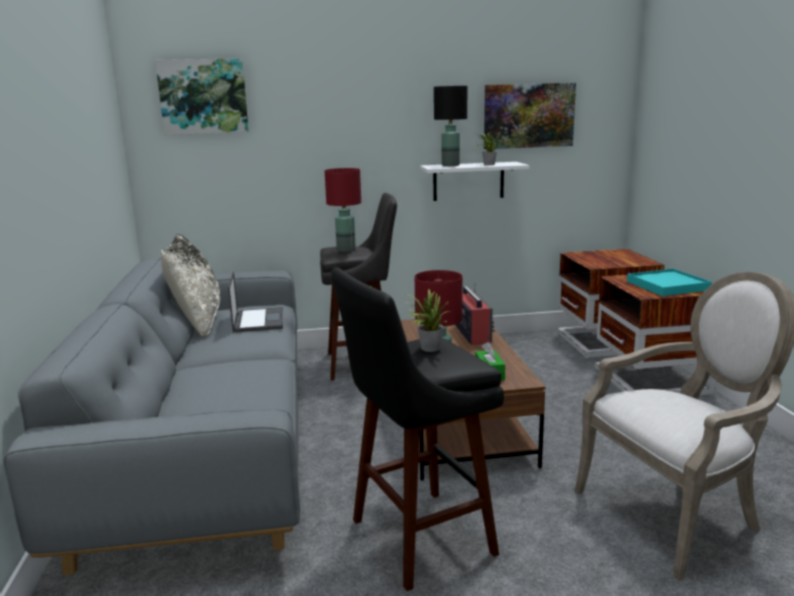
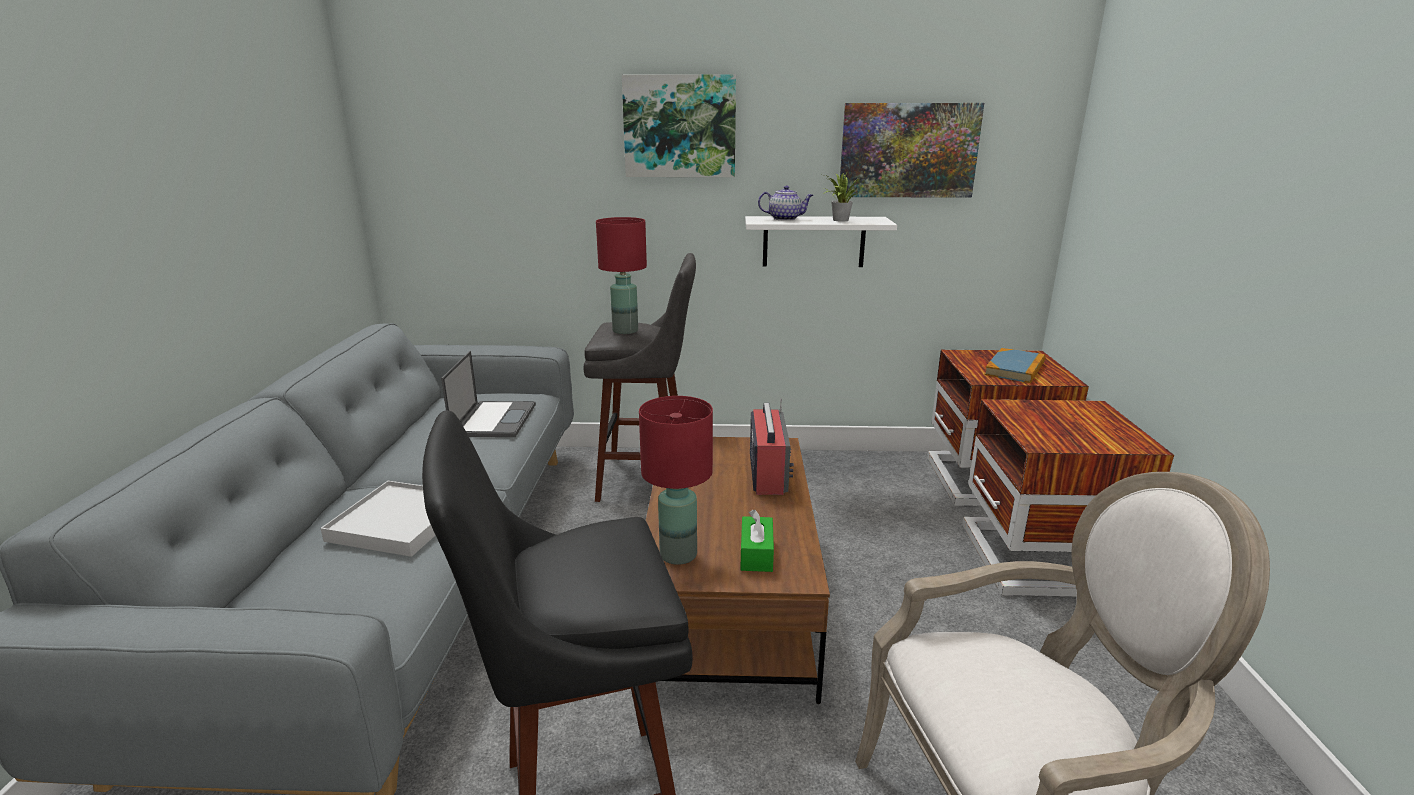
camera: 10 degrees right, 5 degrees up
(197, 324) = (421, 416): beige pillow -> none
(203, 97) = (453, 110): picture -> picture (680, 126)
(237, 379) = (400, 522): none -> white tray
(427, 348) = (594, 550): potted plant -> none
(450, 165) = (785, 219): black table lamp -> teapot
(614, 259) = (1015, 369): none -> book
(667, 286) = (1079, 428): turquoise tray -> none

